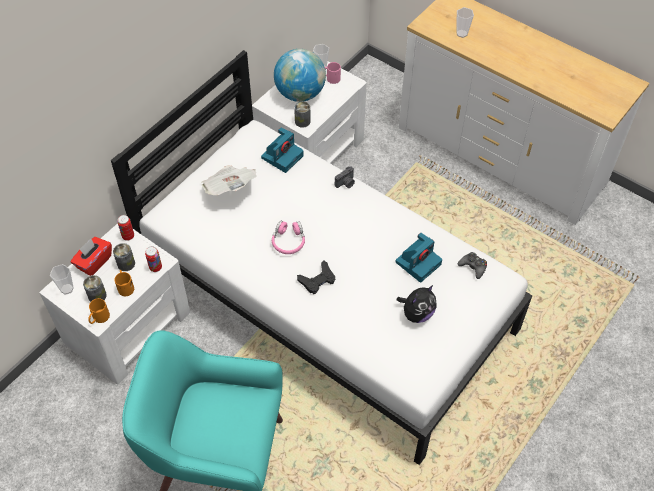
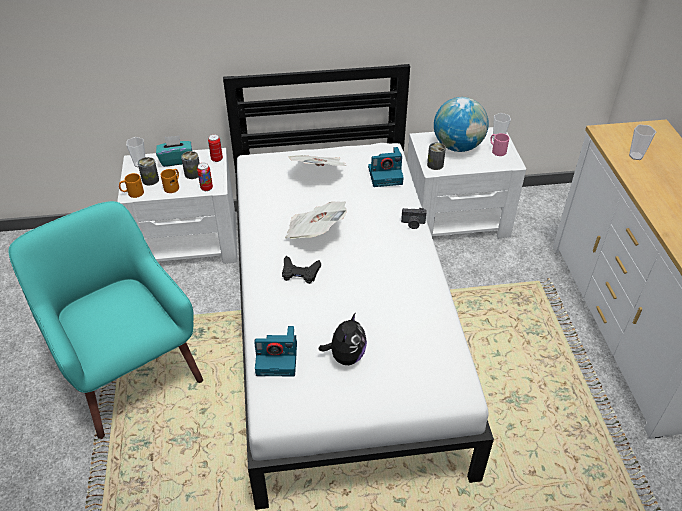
camera: 45 degrees right, 10 degrees down
(94, 262) = (176, 160): red tissue box -> turquoise tissue box
(288, 241) = (315, 232): pink headphones -> newspaper
(417, 314) = (346, 356): plush toy -> plush toy turned 75 degrees counterclockwise
(418, 262) = (399, 320): camera -> camera (278, 358)
(473, 267) = (444, 359): black game controller -> none

